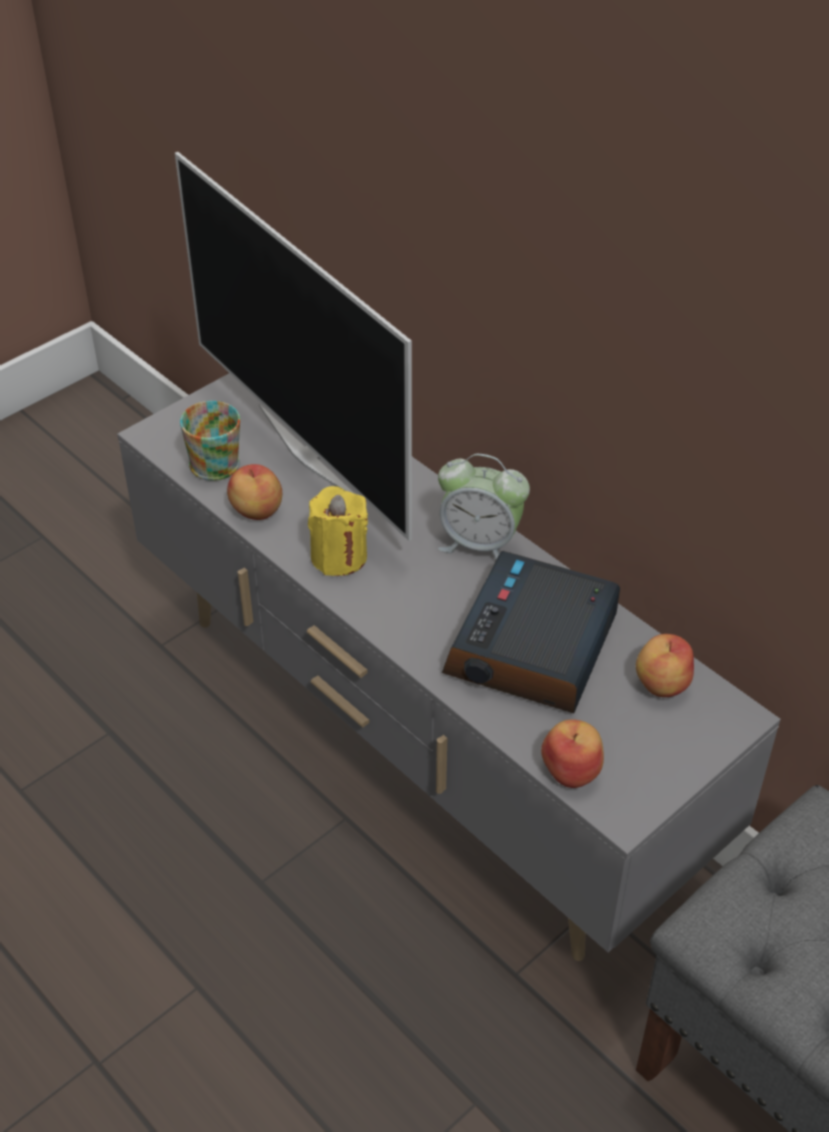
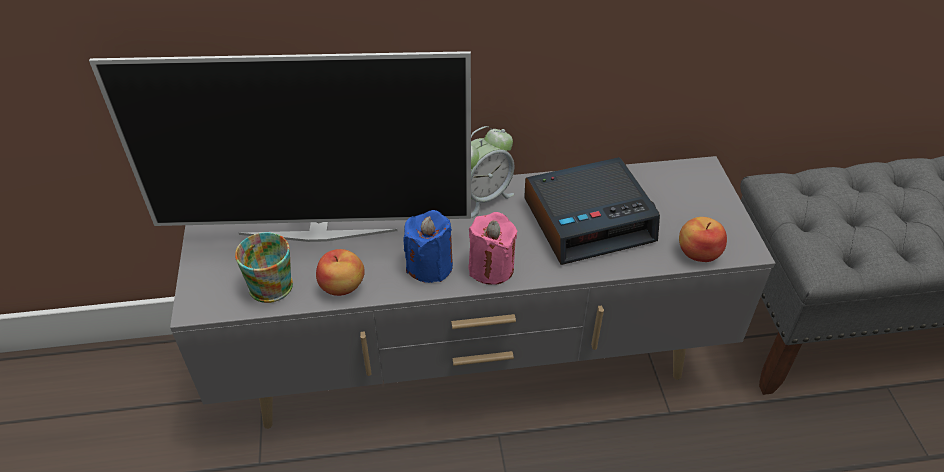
camera: 55 degrees left, 0 degrees up
(339, 556) = (430, 266): yellow candle -> blue candle
(379, 603) = (491, 268): none -> pink candle
(532, 647) = (589, 219): alarm clock -> alarm clock turned 75 degrees counterclockwise
(661, 683) = (658, 183): apple -> none

